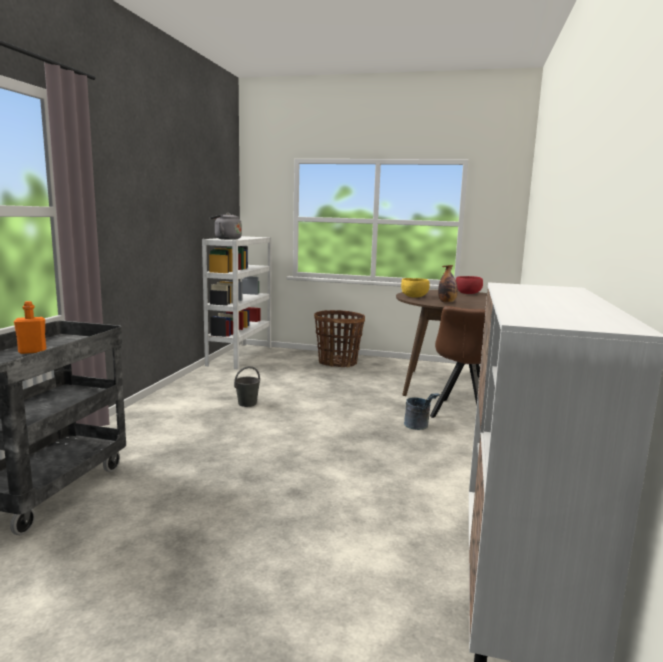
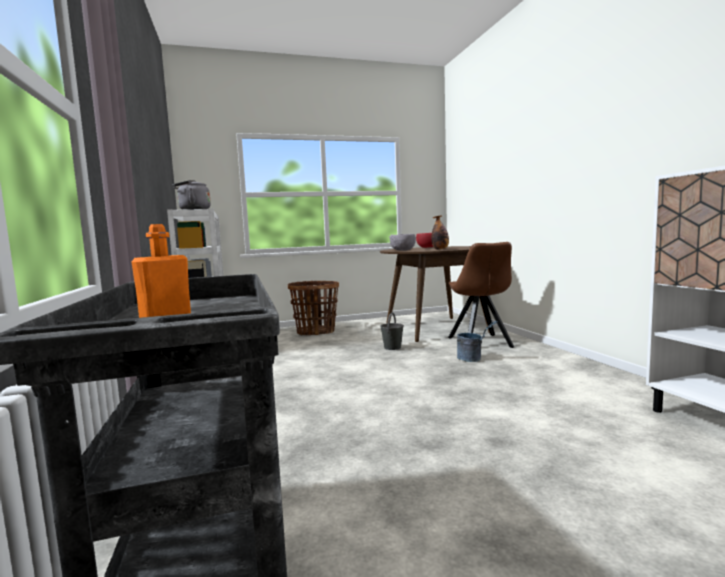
camera: 30 degrees left, 5 degrees down
(247, 403) = (293, 381): grey bucket -> grey bucket (392, 347)
(414, 296) = (403, 250): yellow bowl -> grey bowl

